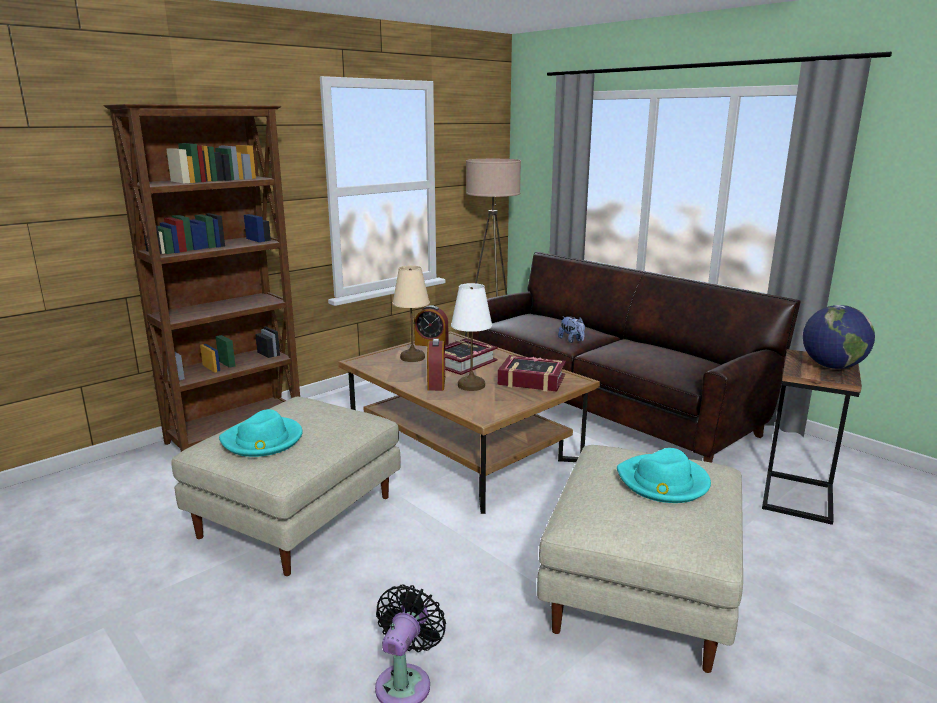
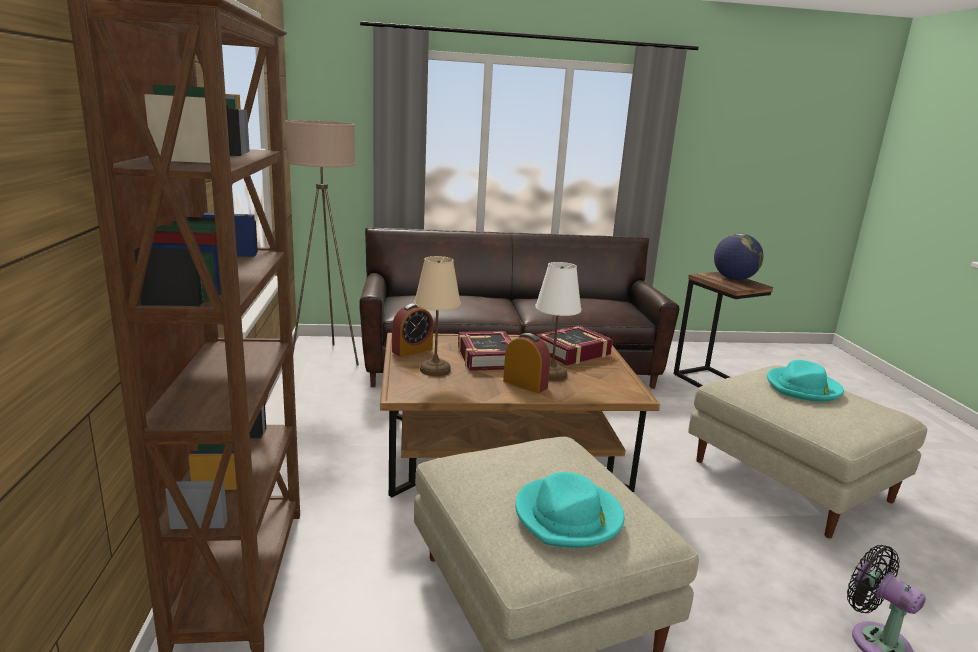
camera: 55 degrees left, 0 degrees up
(572, 340) = (499, 310): plush toy -> none

